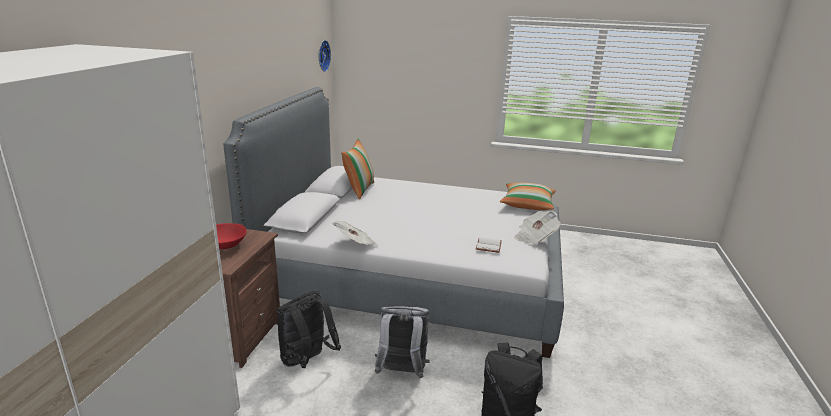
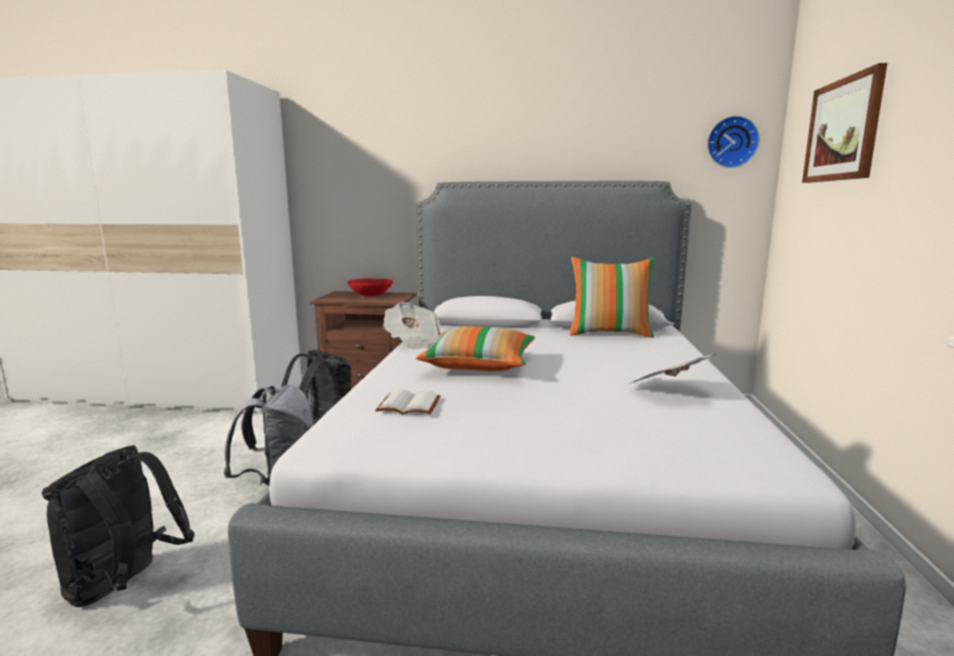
camera: 85 degrees right, 10 degrees down
(399, 59) = (843, 130): none -> picture
(527, 204) = (707, 458): pillow -> pillow (479, 365)
(534, 237) = (469, 455): newspaper -> newspaper (668, 390)

